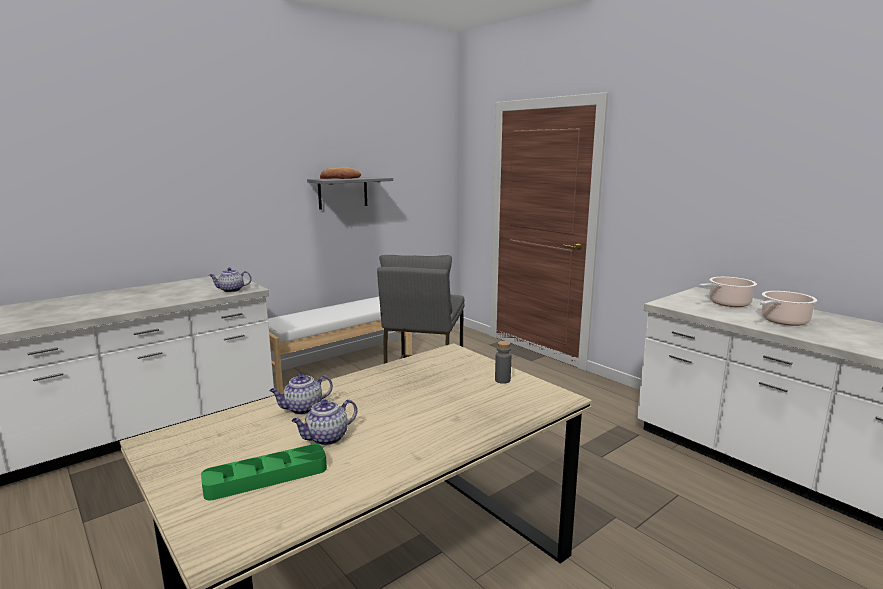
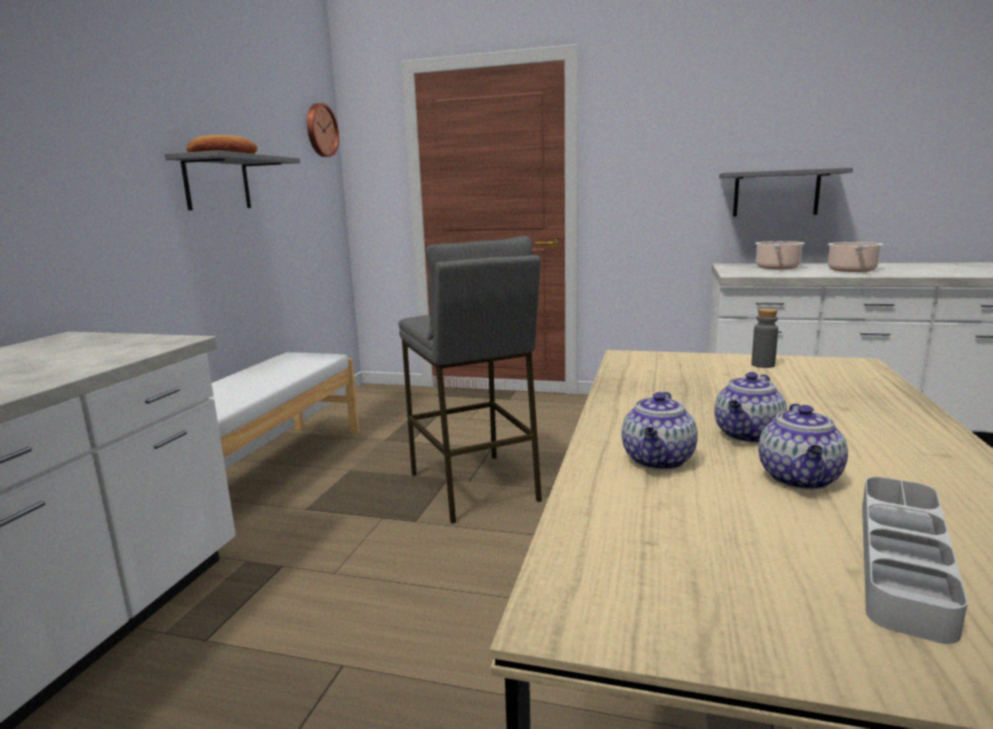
camera: 35 degrees left, 0 degrees up
(231, 290) = (140, 348): teapot -> teapot (748, 435)
(266, 477) = (903, 560): green tray -> grey tray
(439, 150) = (320, 130): none -> wall clock
(758, 233) = (776, 193): none -> grey shelf

